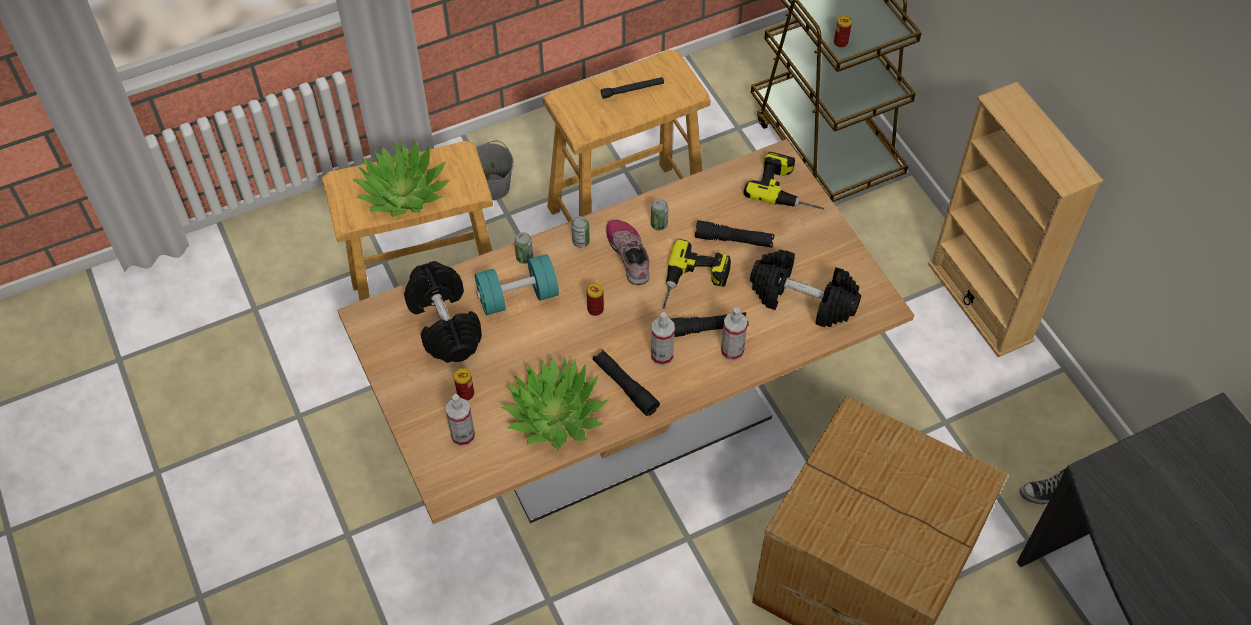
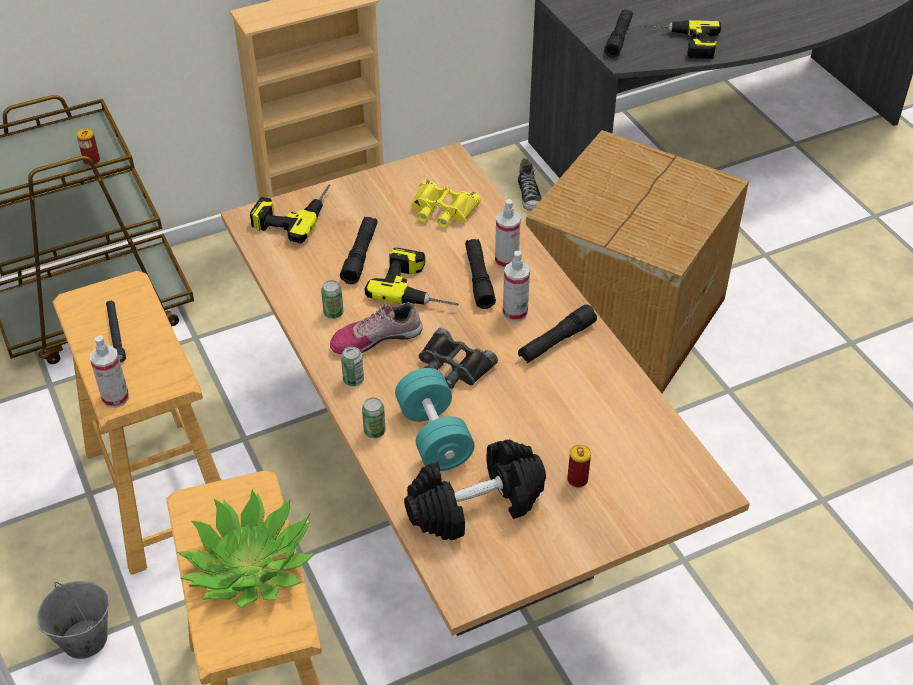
camera: 90 degrees left, 10 degrees down
(463, 436) = (635, 479): spray bottle -> spray bottle (115, 398)
(555, 414) = (597, 398): potted plant -> none
(595, 309) = (453, 366): can -> black binoculars
(802, 300) = (442, 210): black dumbbell -> yellow binoculars
(1143, 475) = (618, 38): none -> black flashlight
(1148, 546) = (683, 44): none -> power drill

